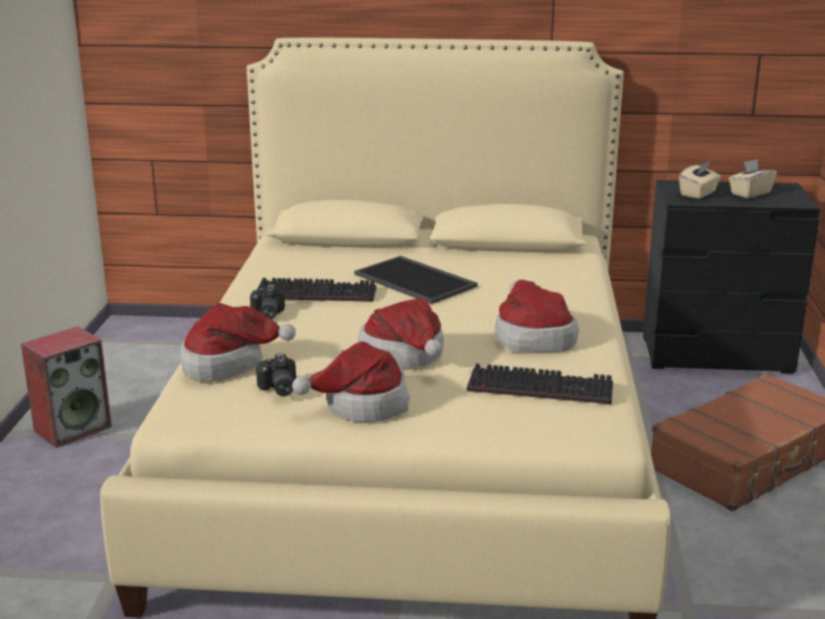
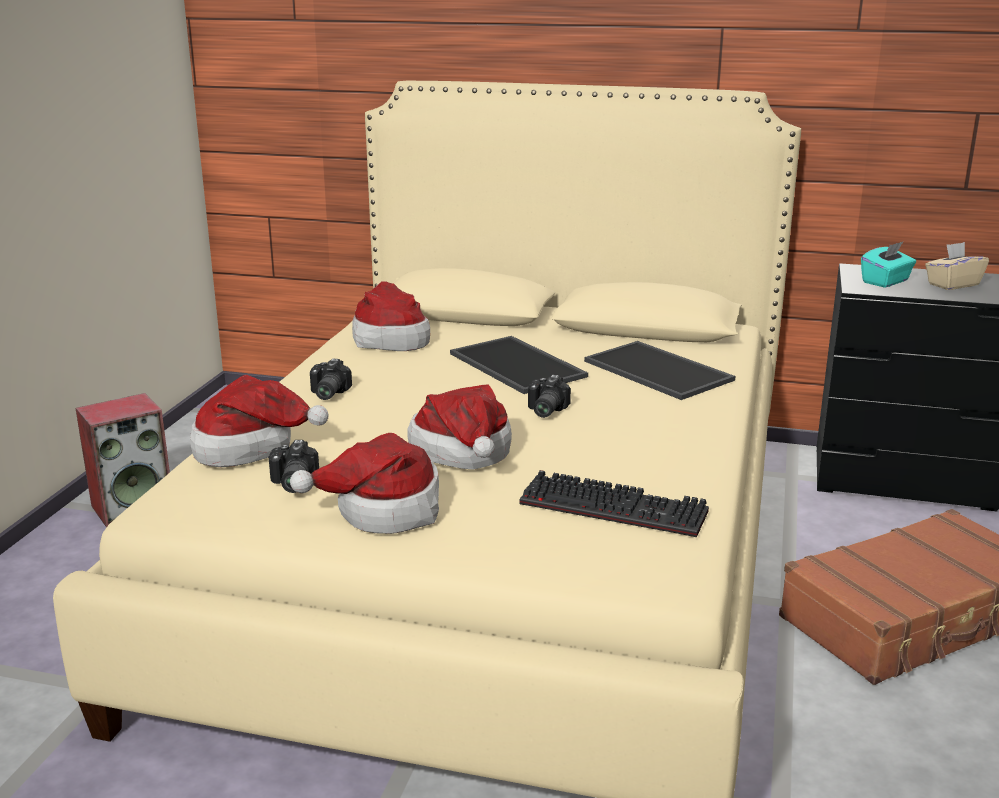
camera: 10 degrees right, 0 degrees up
(318, 293) = (398, 372): keyboard -> none
(453, 316) = (544, 410): none -> camera
(532, 337) = (629, 443): hat -> hat (391, 339)
(533, 277) = (660, 370): none -> tray
(698, 194) = (886, 282): beige tissue box -> turquoise tissue box

